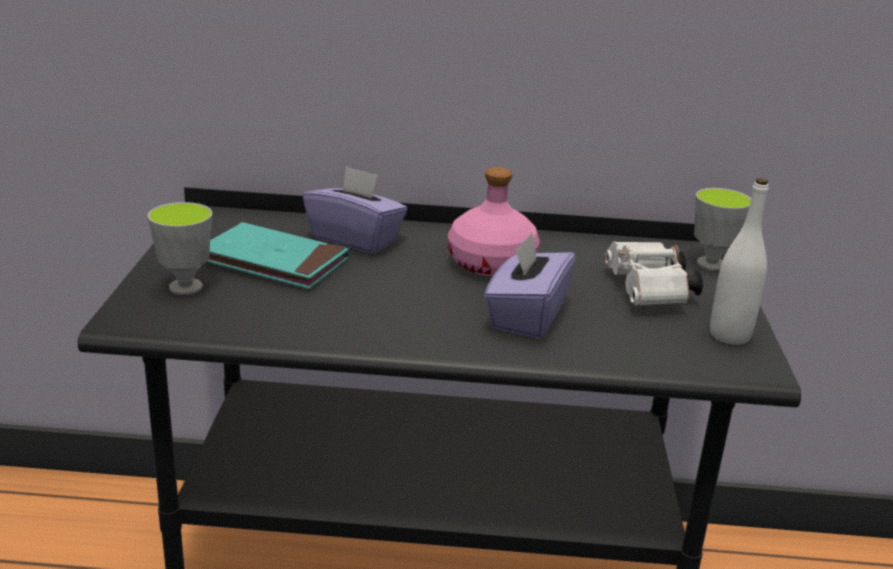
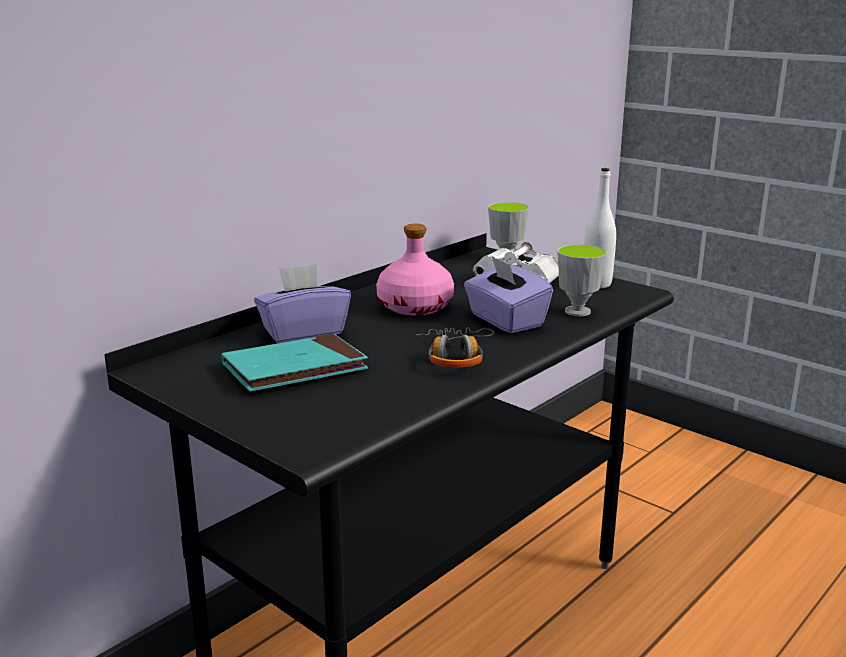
camera: 50 degrees left, 5 degrees down
(185, 287) = (286, 412): cup -> cup (577, 311)
(395, 320) = (456, 356): none -> headphones

